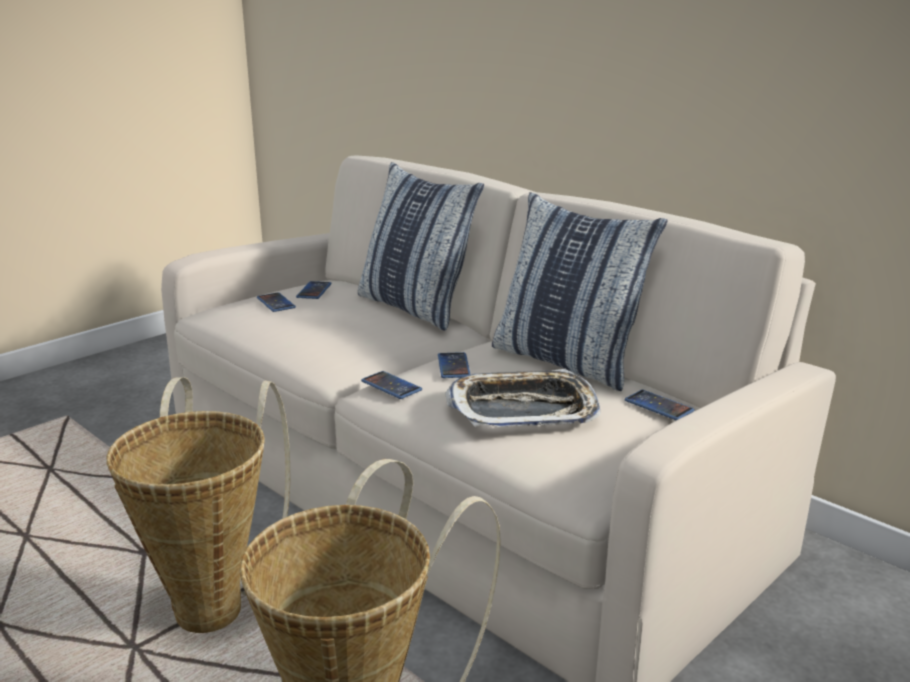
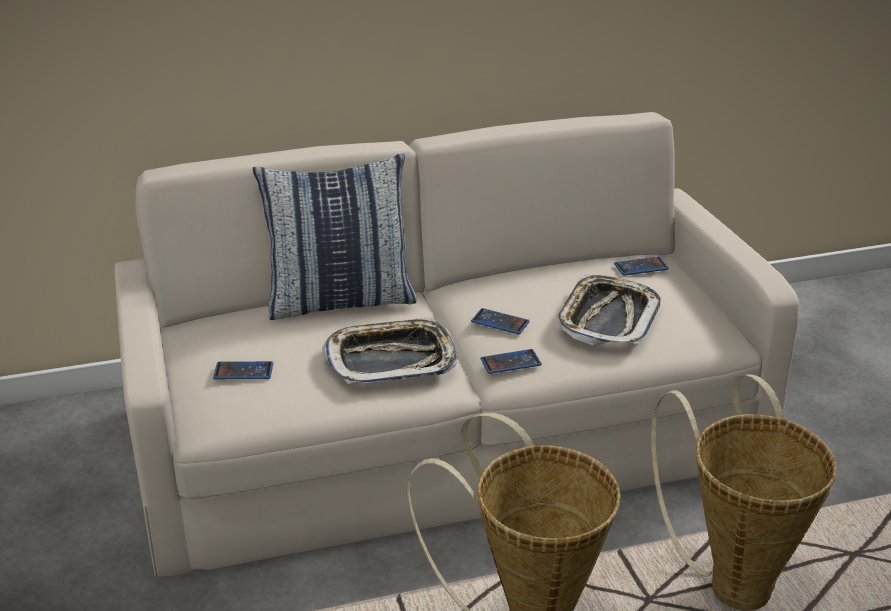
camera: 60 degrees left, 10 degrees up
(314, 291) = (233, 340): phone -> none
(341, 341) = (391, 359): none -> tray
(567, 361) = (532, 272): pillow -> none

